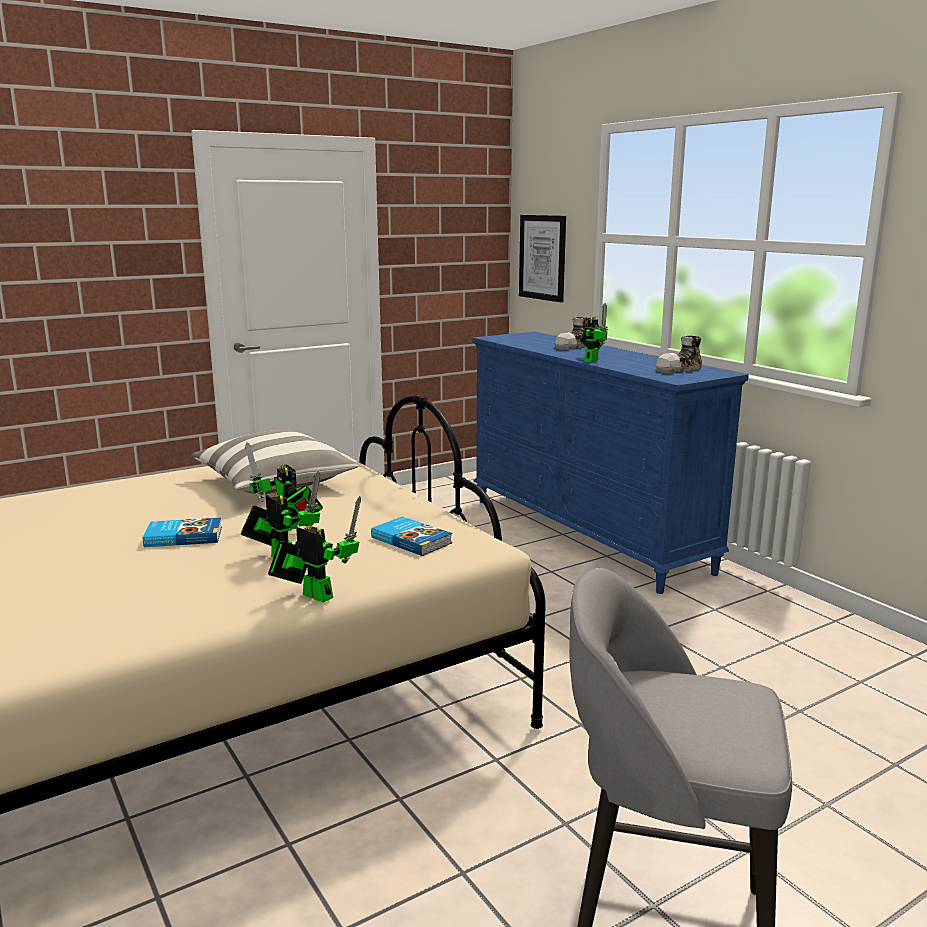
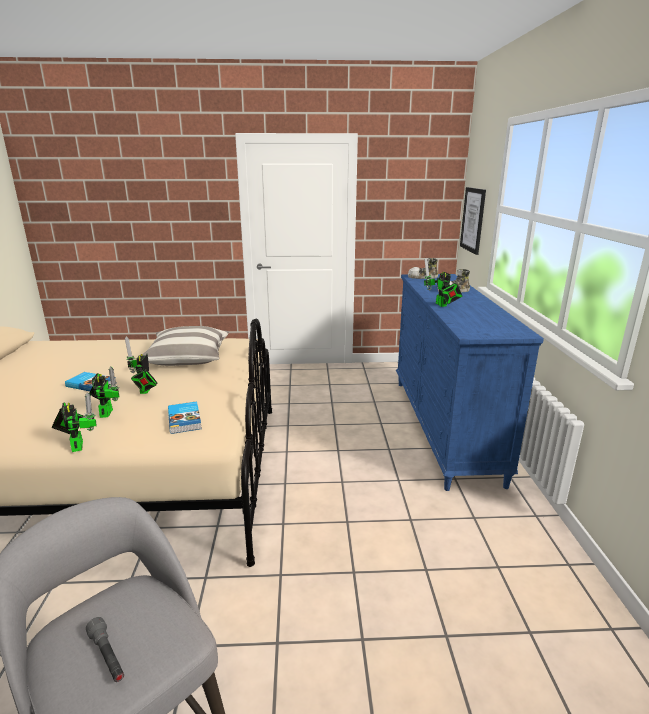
camera: 30 degrees right, 5 degrees up
(592, 360) = (442, 305): toy robot -> toy robot turned 105 degrees clockwise
(679, 369) = (492, 324): shoe -> shoe (422, 277)
(710, 720) = (107, 656): none -> grey flashlight

